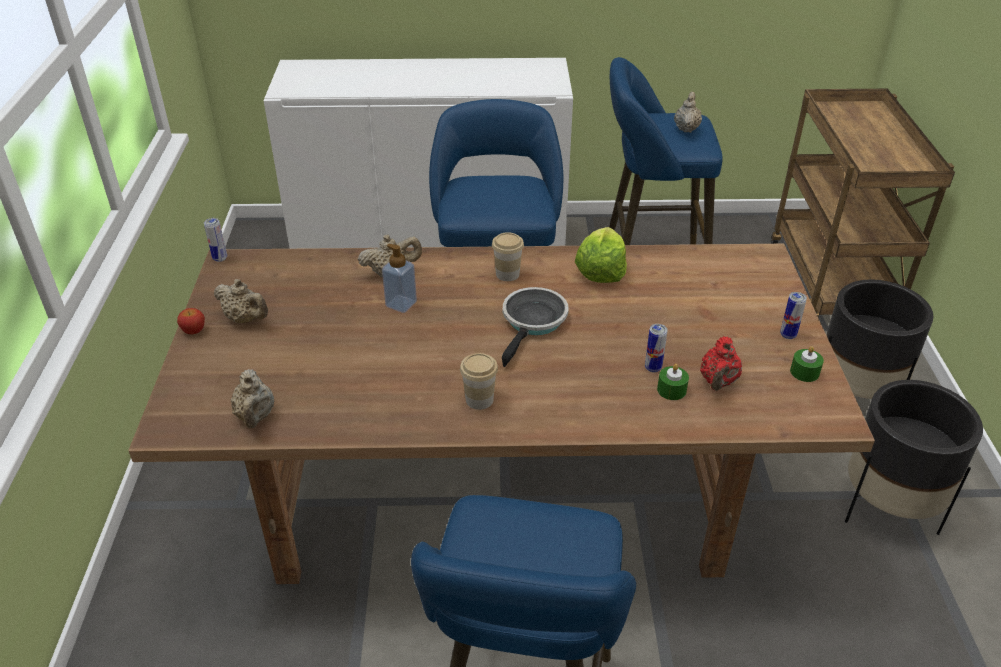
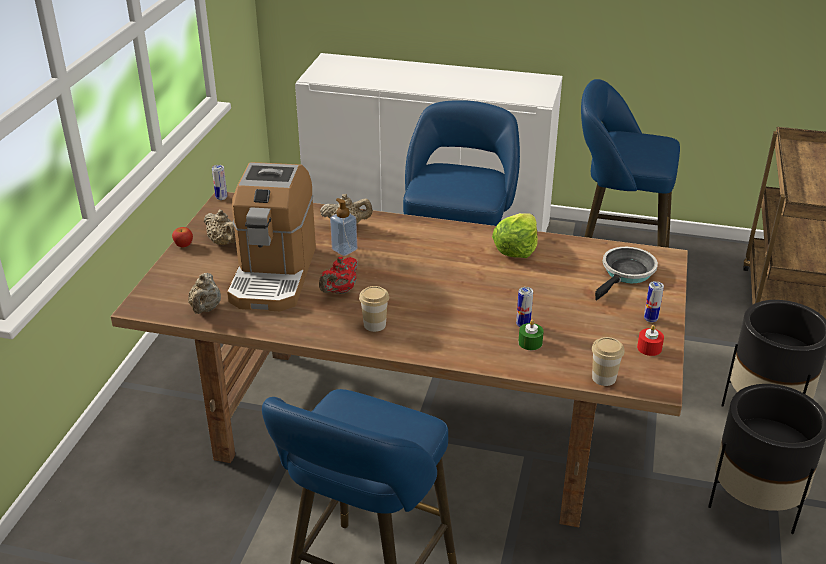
camera: 15 degrees right, 5 degrees down
(326, 352) = (273, 274): none -> coffee machine
(507, 274) = (438, 240): cup -> cup (604, 378)
(533, 322) = (442, 278): frying pan -> frying pan (626, 274)
(686, 128) = (650, 147): beige teapot -> none
(718, 381) = (572, 343): red teapot -> red teapot (340, 291)
(804, 372) = (649, 348): green candle -> red candle

